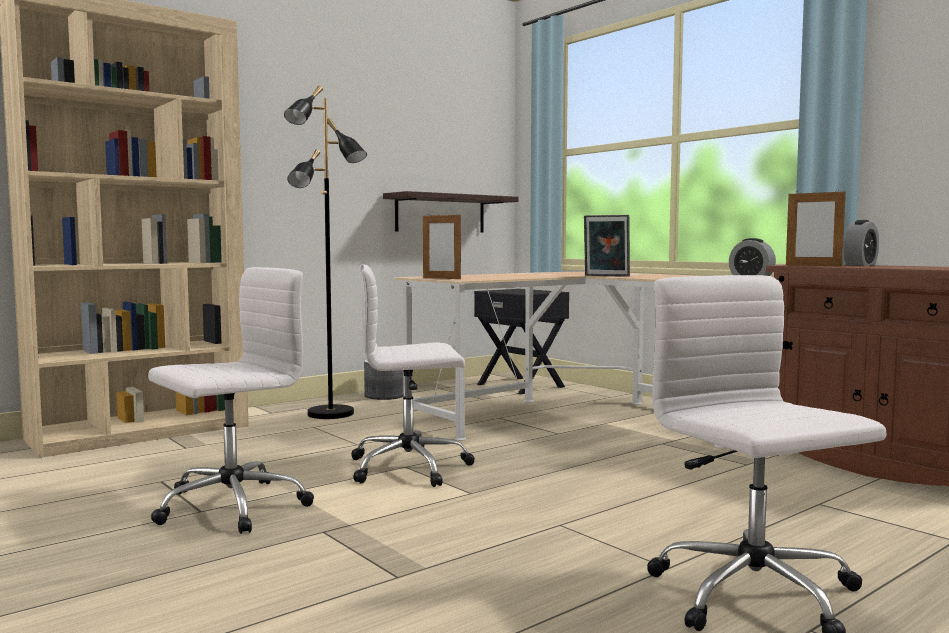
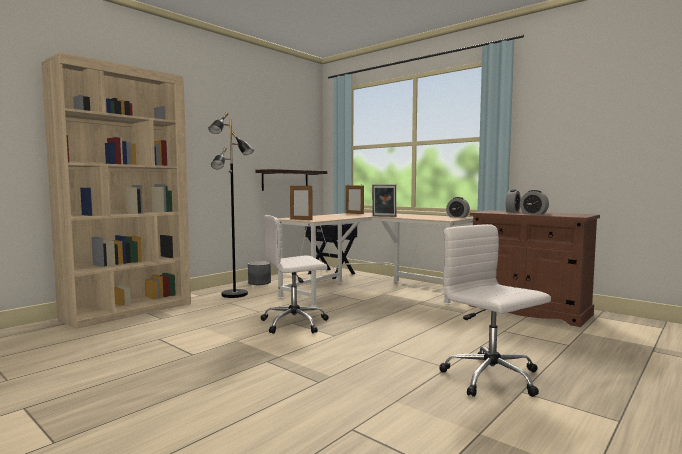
camera: 10 degrees left, 0 degrees up
(229, 507) = (207, 351): white office chair -> none
(813, 265) = (492, 212): picture frame -> picture frame (354, 213)
(900, 267) = (533, 213): none -> alarm clock

